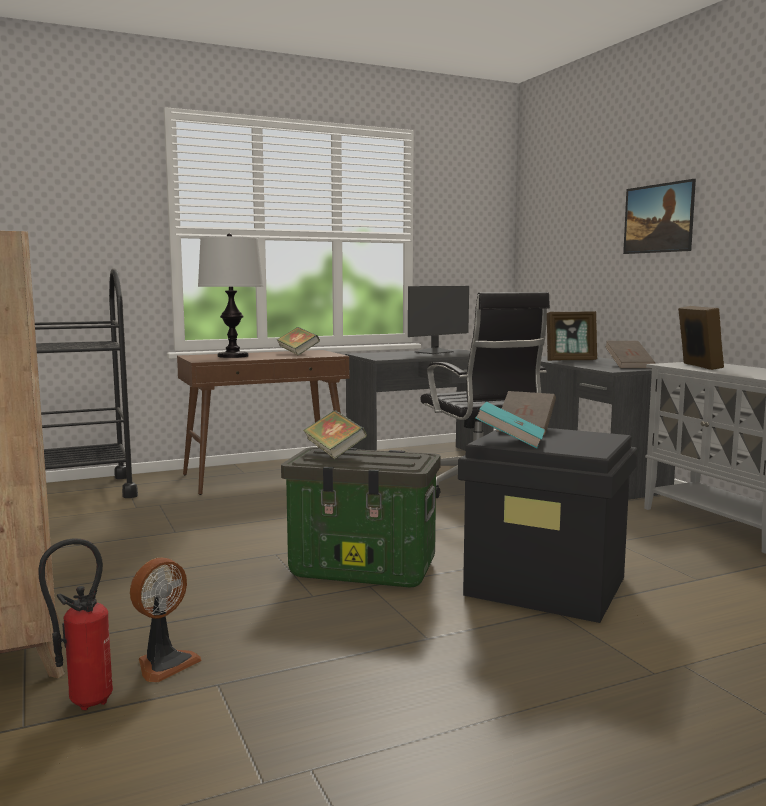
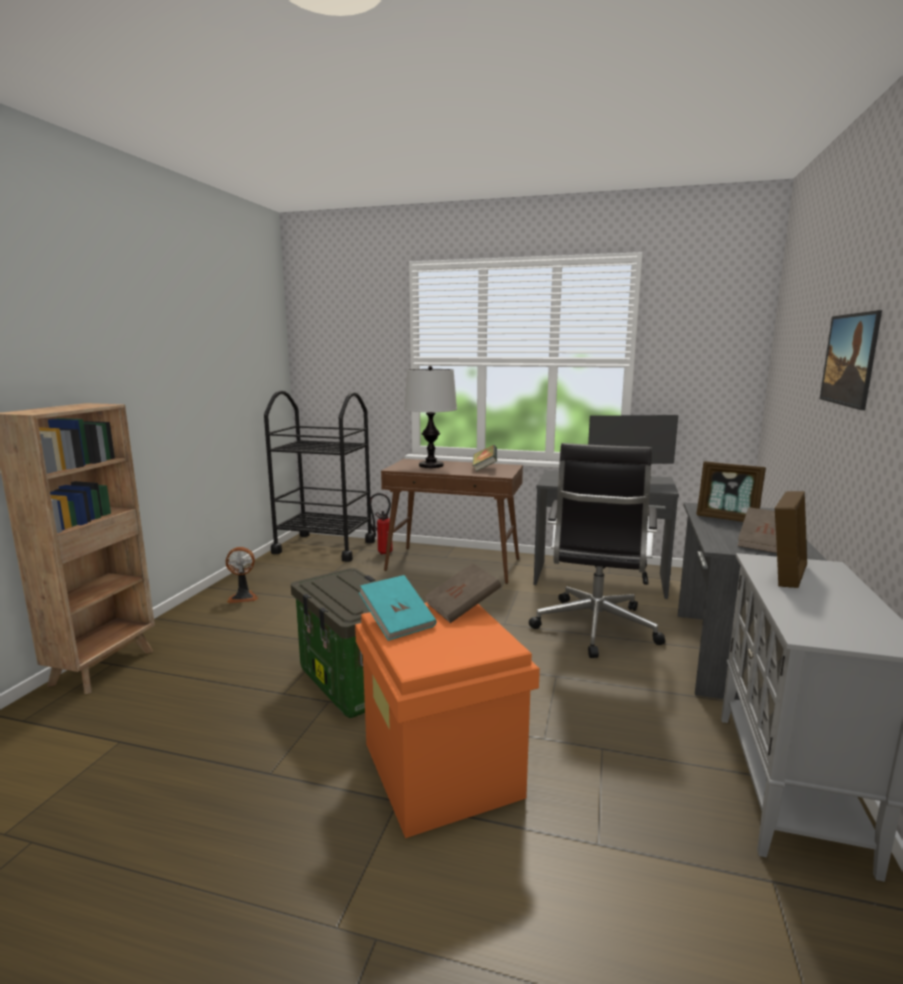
camera: 40 degrees right, 5 degrees up
(83, 703) = (61, 719): fire extinguisher -> fire extinguisher (382, 552)
(164, 663) = (131, 710): fan -> fan (243, 597)
(334, 452) = (342, 580): book -> none
(547, 586) = (442, 770): black storage box -> orange storage box

